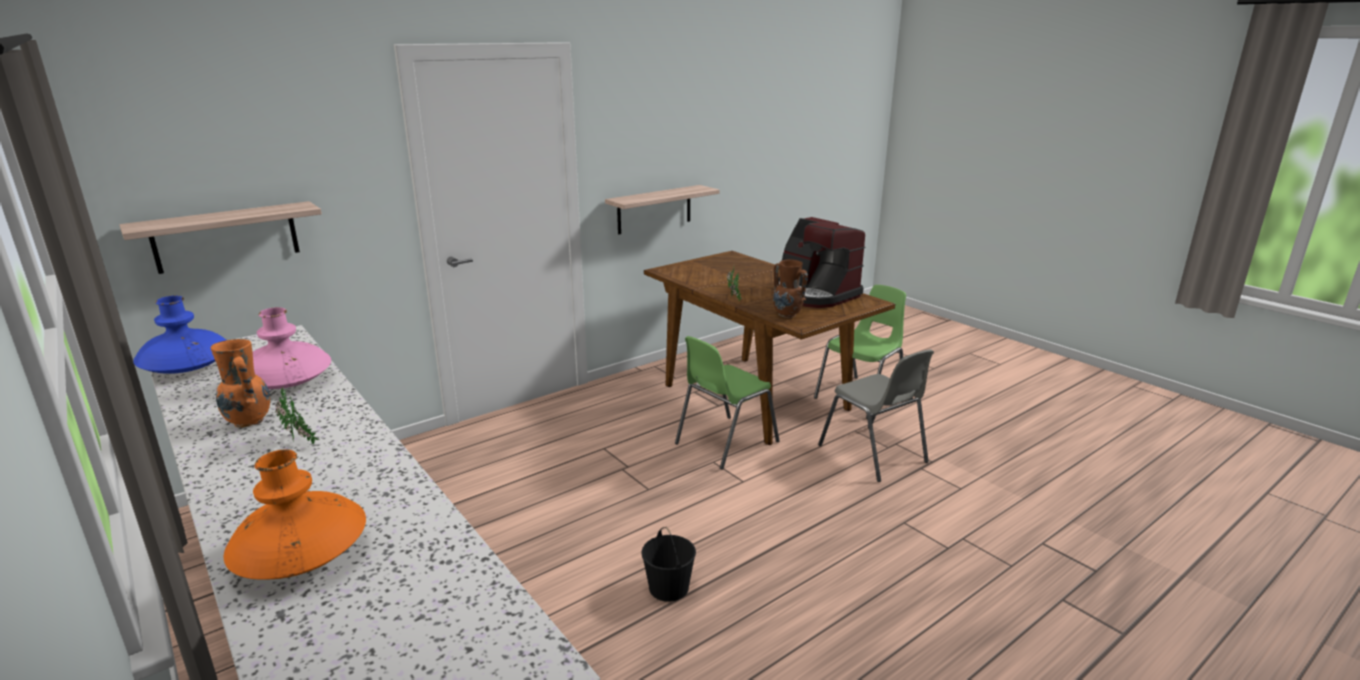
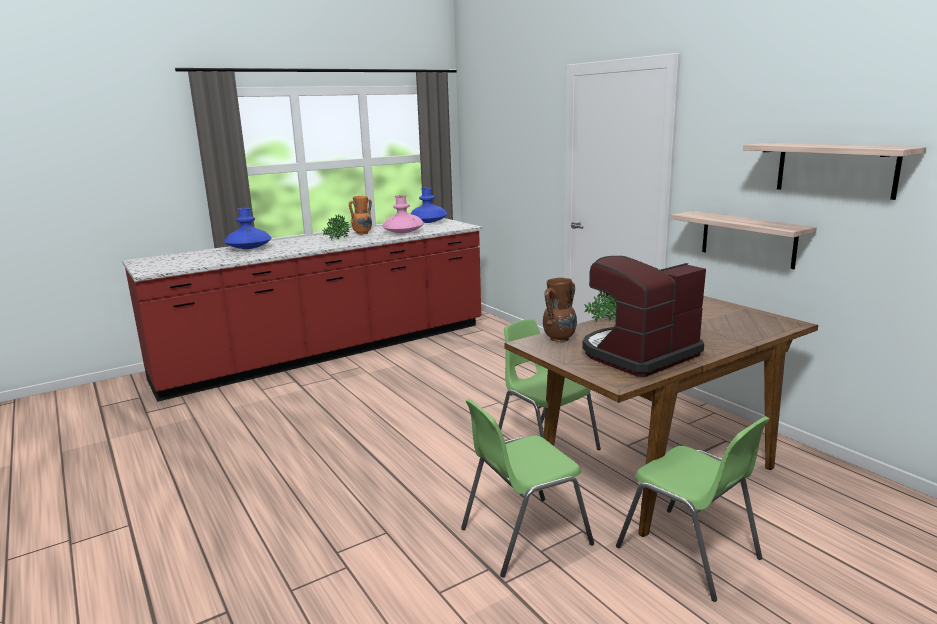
camera: 95 degrees right, 5 degrees down
(226, 237) = (495, 174): shelf -> shelf (835, 169)
(301, 555) = (249, 248): orange vase -> blue vase
(668, 587) = (351, 419): black bucket -> none
(873, 454) = (523, 536): grey chair -> green chair

